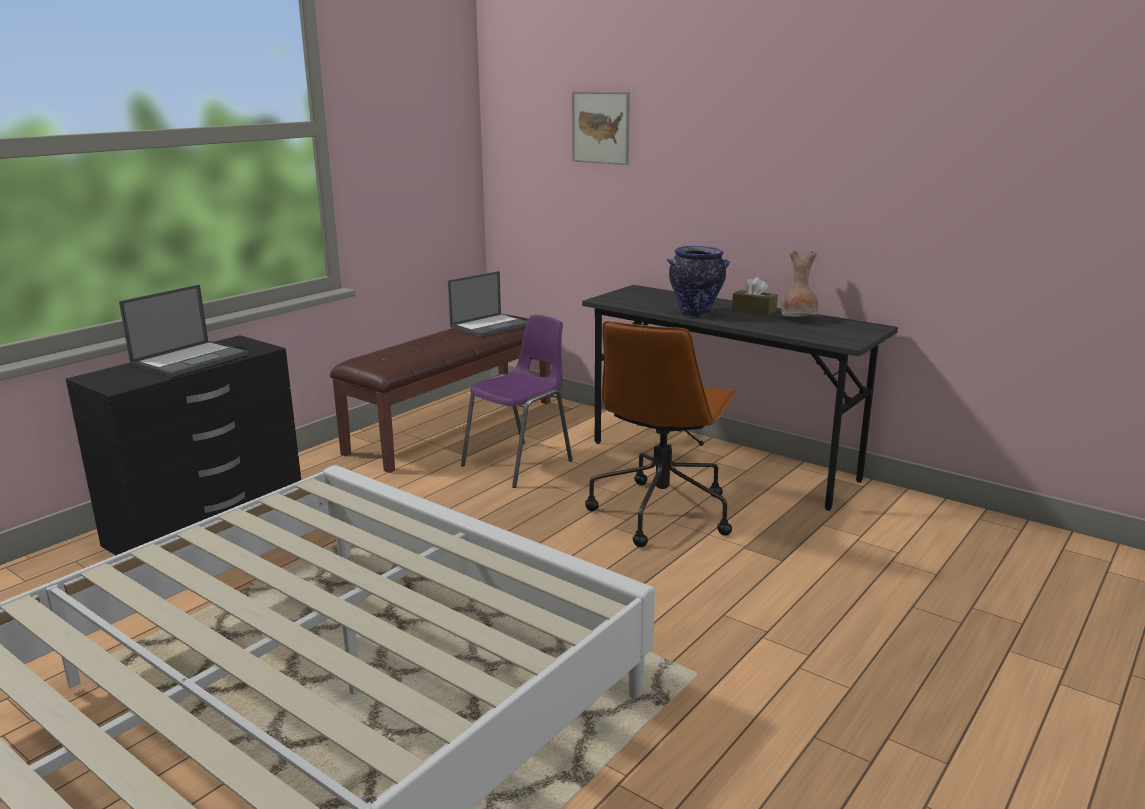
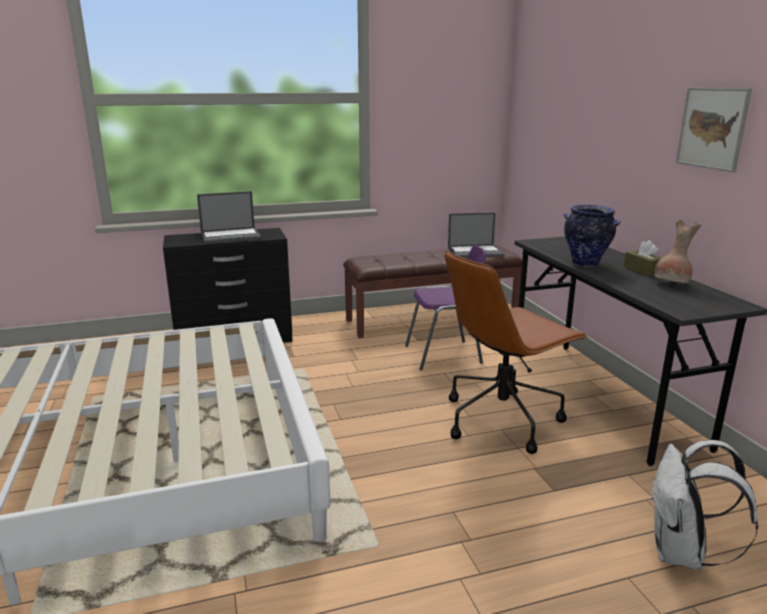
camera: 35 degrees right, 0 degrees up
(601, 127) = (572, 103): picture -> picture (712, 128)
(925, 572) = (681, 554): none -> white backpack

